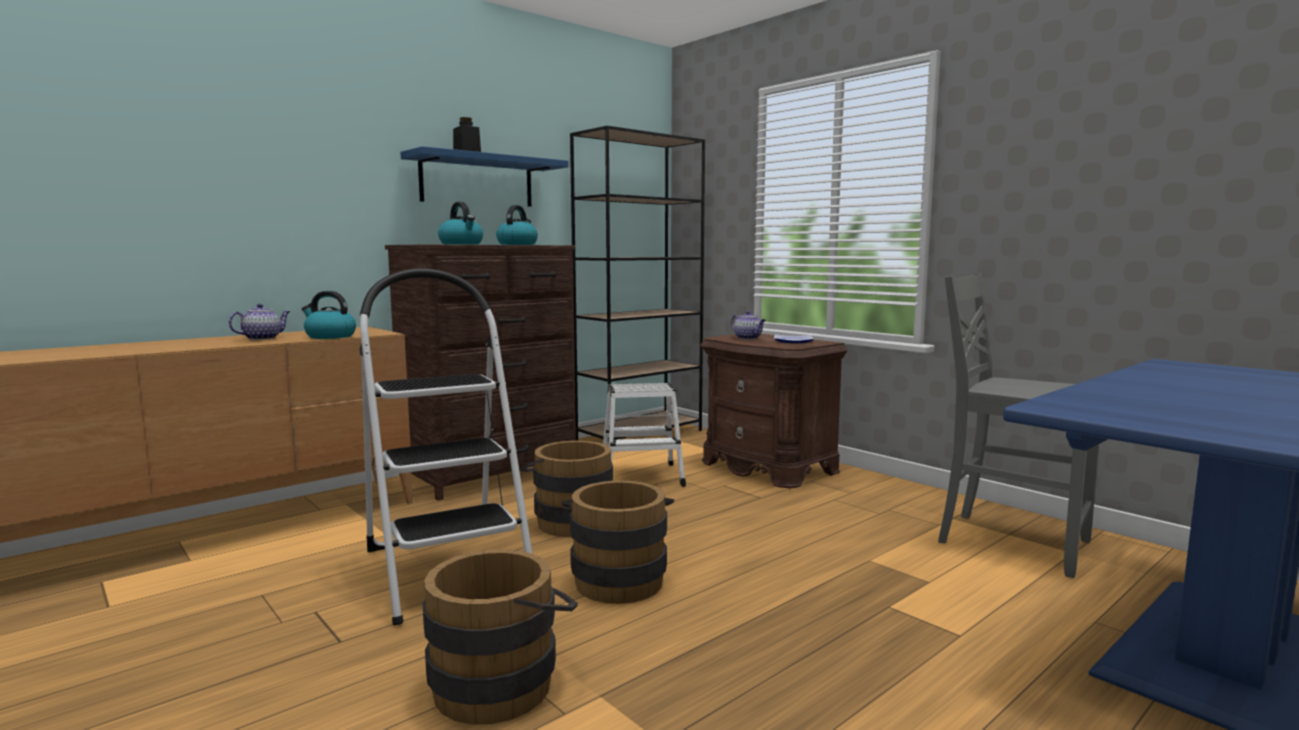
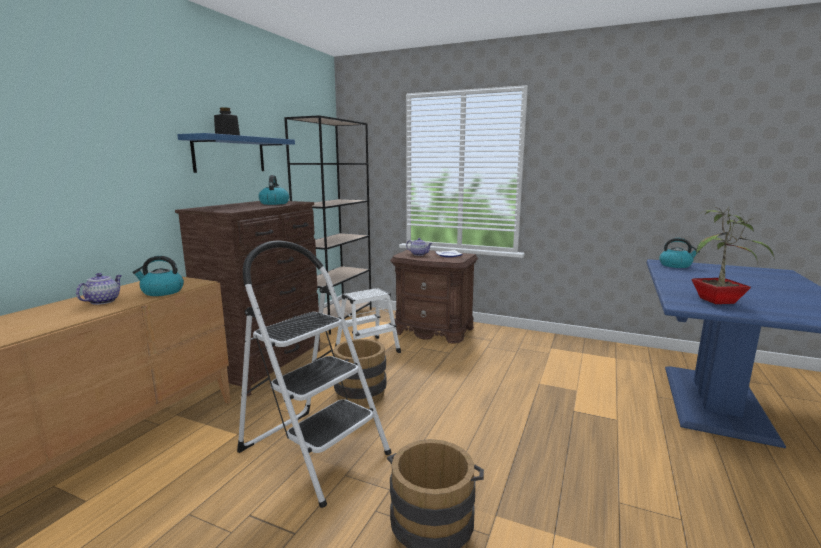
camera: 25 degrees left, 5 degrees up
(461, 244) = (246, 208): kettle -> kettle (675, 265)
(618, 578) = (426, 429): brown bucket -> none
(1010, 541) = (586, 357): grey chair -> none
(1152, 409) = (718, 301): none -> potted plant

